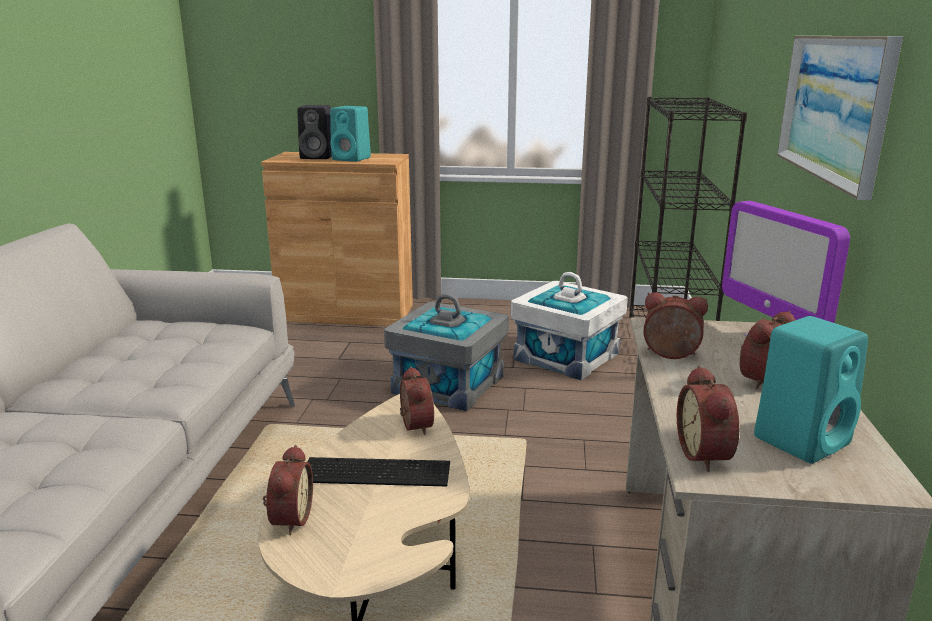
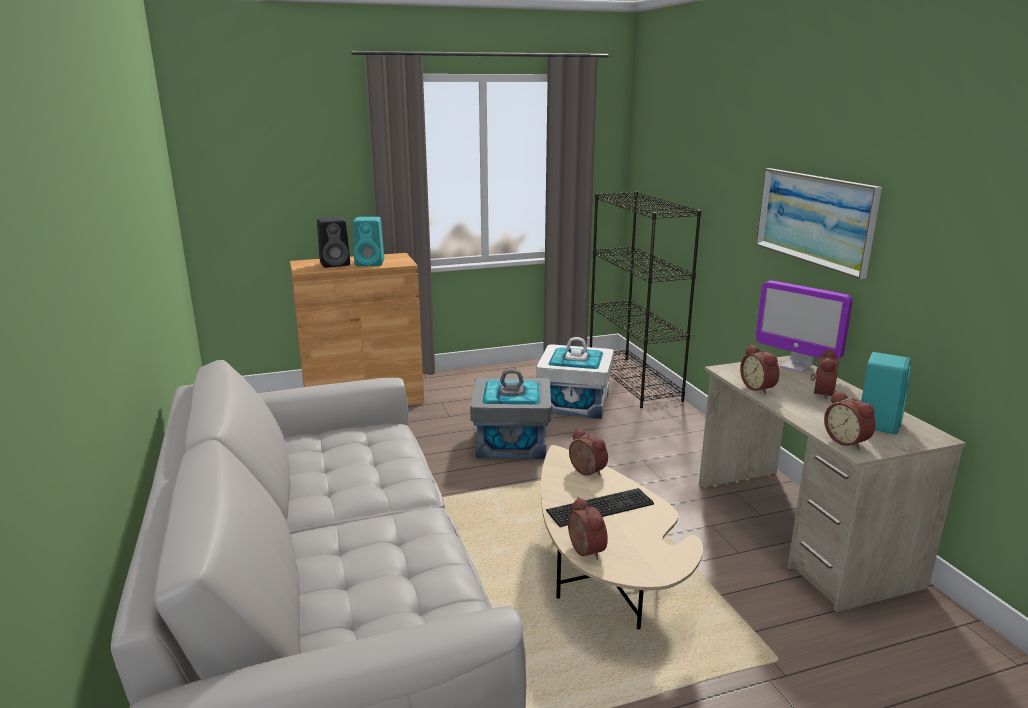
camera: 25 degrees left, 0 degrees up
(670, 355) = (759, 387): alarm clock -> alarm clock turned 105 degrees counterclockwise

